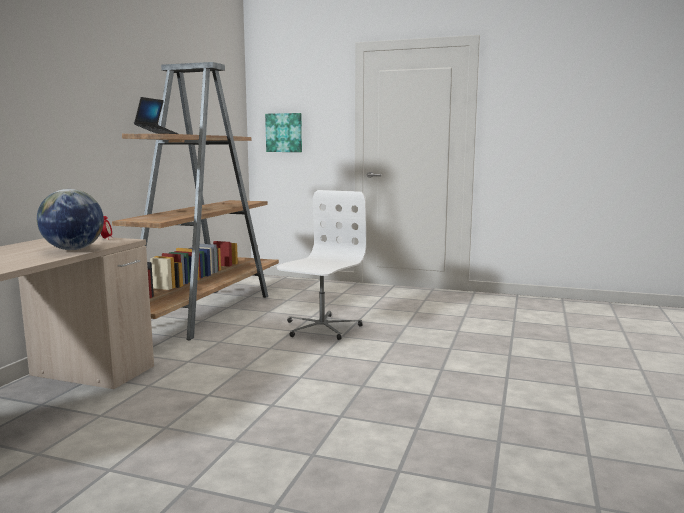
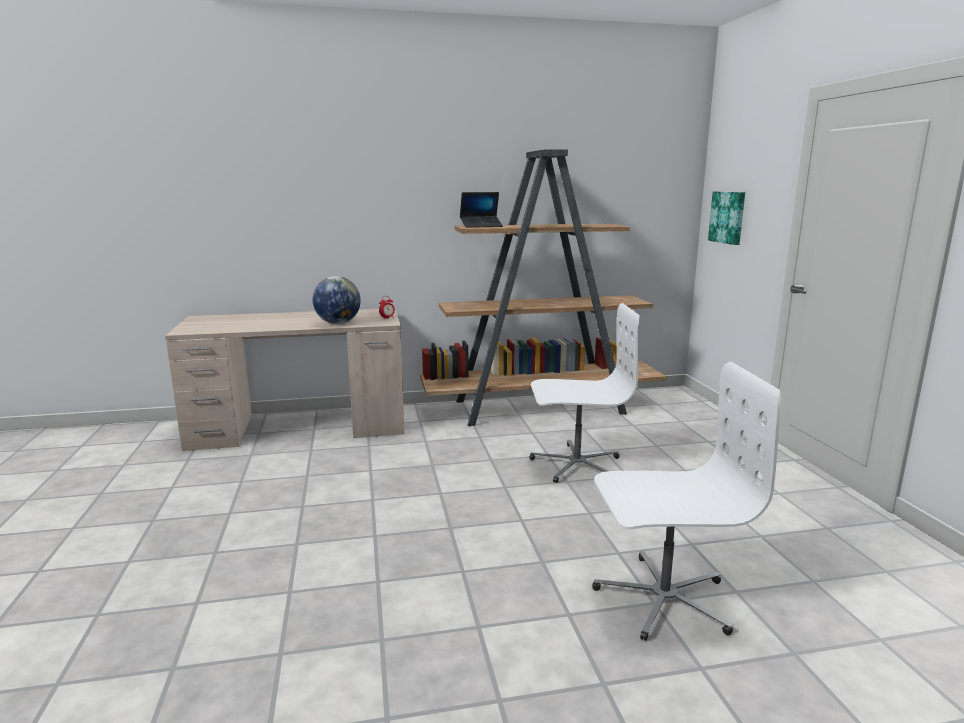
camera: 60 degrees right, 5 degrees up
(506, 352) = (663, 598): none -> white office chair

